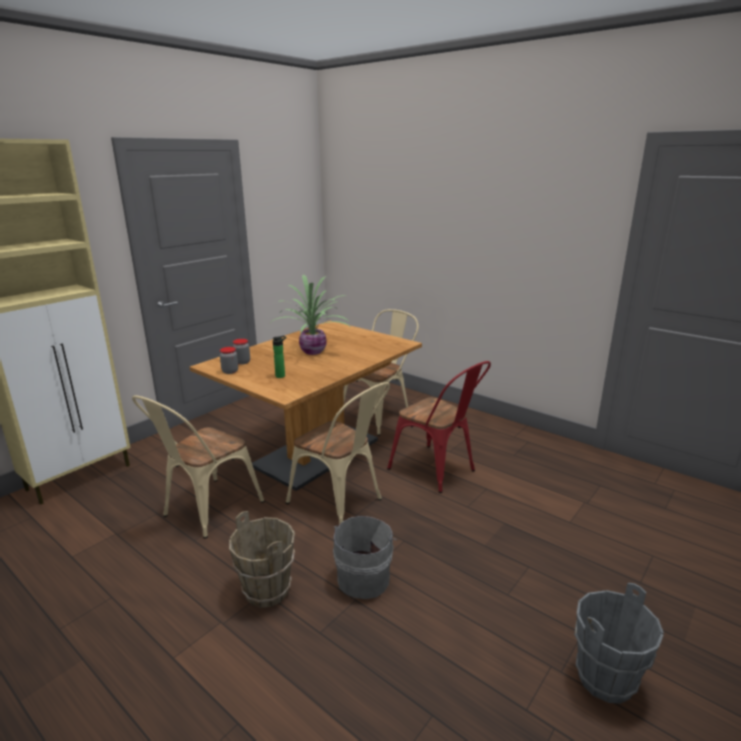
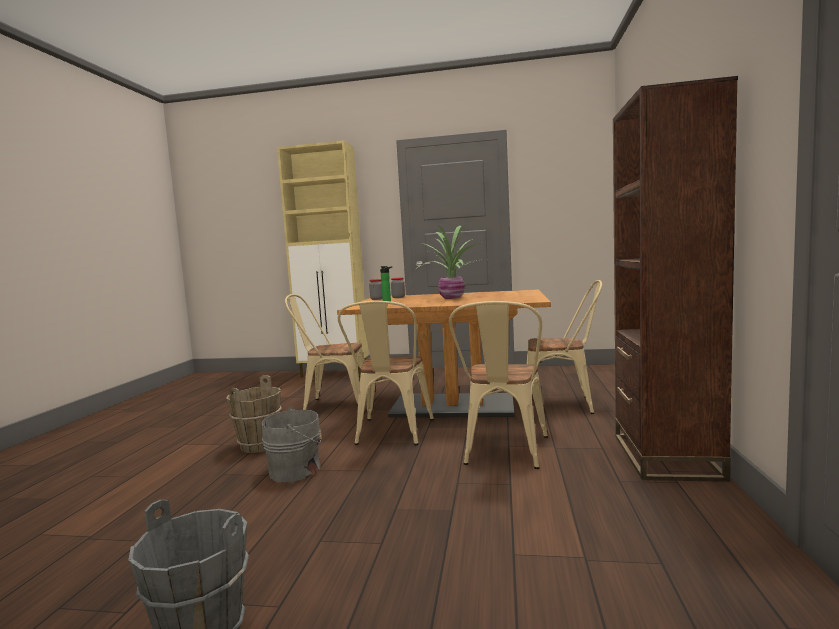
camera: 60 degrees right, 15 degrees down
(437, 471) = (503, 453): red chair -> beige chair
(496, 428) = (665, 456): none -> brown bookcase

